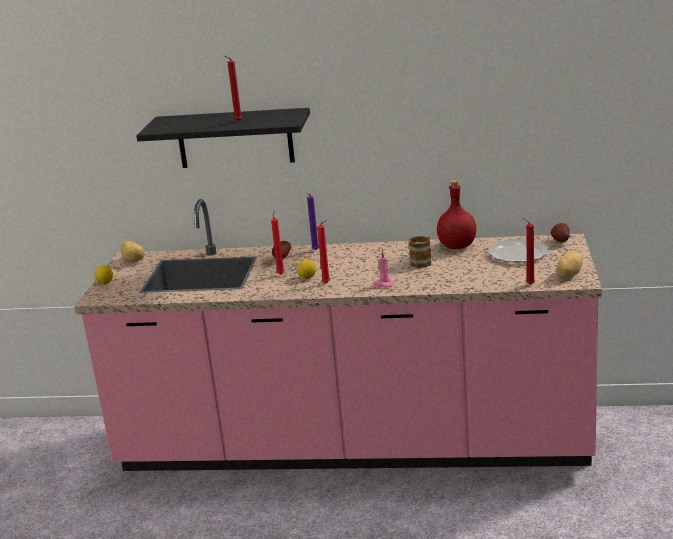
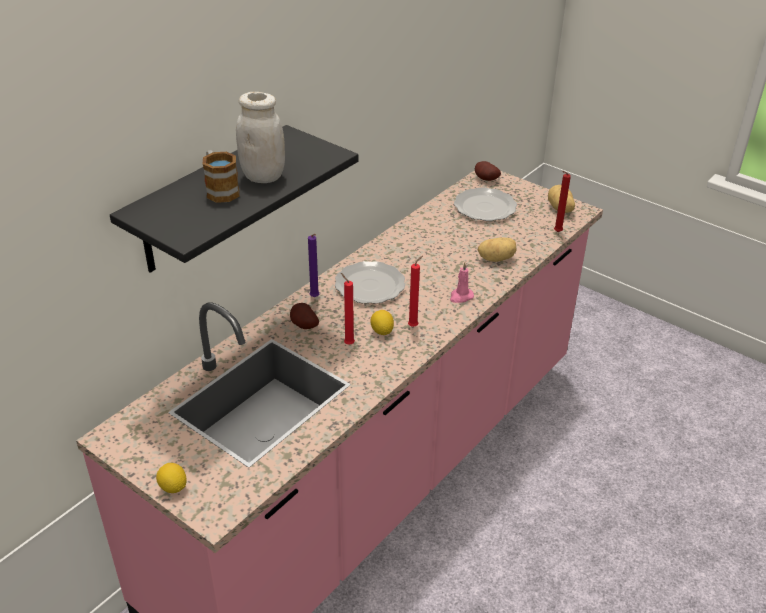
camera: 60 degrees left, 15 degrees up
(134, 260) = (131, 434): potato -> potato (496, 258)
(237, 121) = (263, 176): red candle -> white jar
(353, 258) = (371, 285): none -> plate
(422, 261) = (435, 254): mug -> mug (220, 190)
(456, 246) = (425, 224): red bottle -> none

